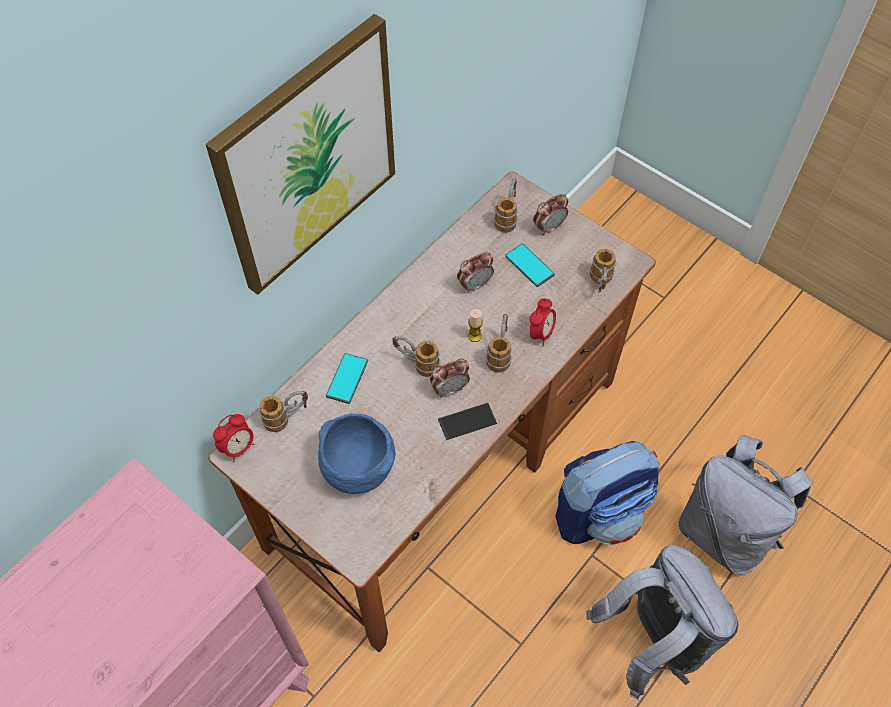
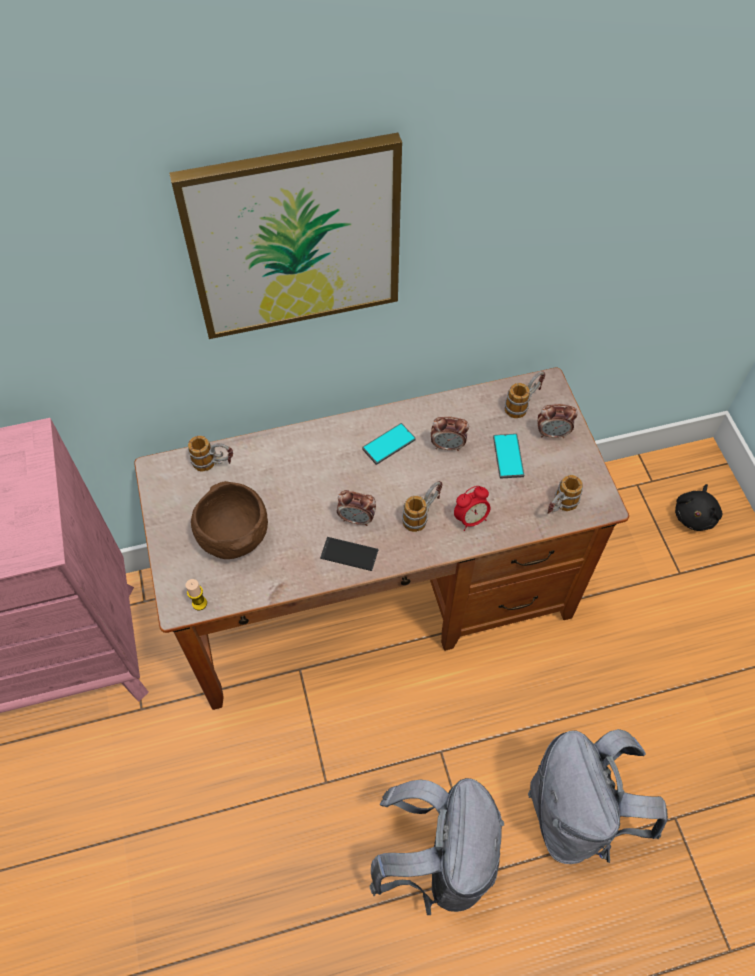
camera: 35 degrees right, 0 degrees up
(238, 448) = (161, 465): alarm clock -> none
(347, 378) = (283, 461): phone -> phone (389, 444)
(356, 468) = (233, 536): blue bowl -> brown bowl
(416, 363) = (347, 482): mug -> none
(474, 336) = (412, 488): candle -> candle (199, 603)
(599, 512) = (475, 721): backpack -> none
(642, 245) = (695, 515): none -> black plush toy

